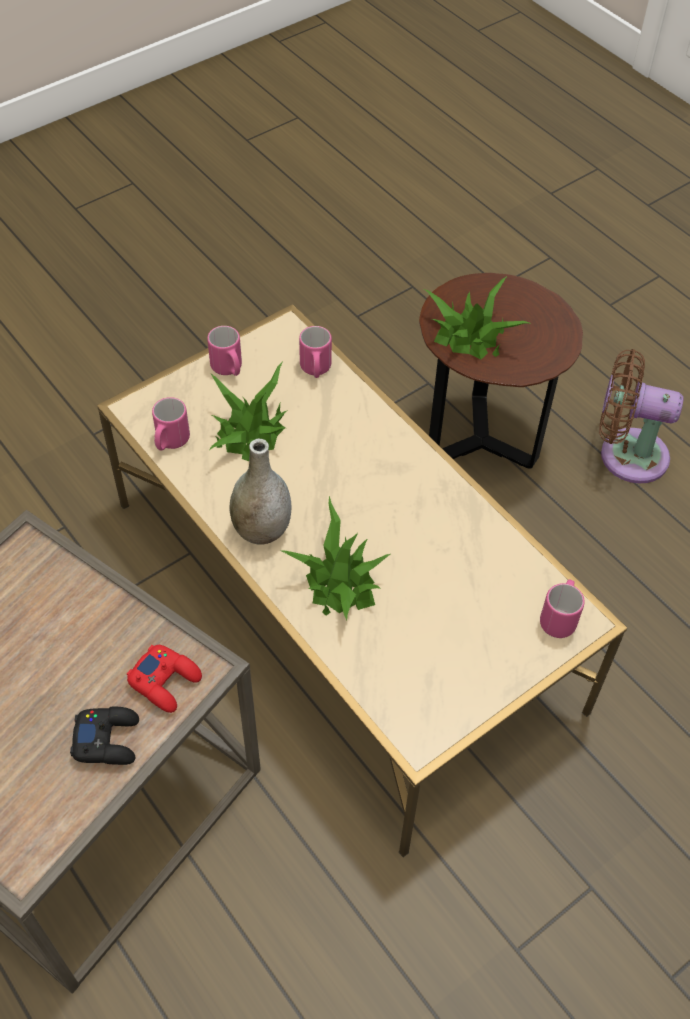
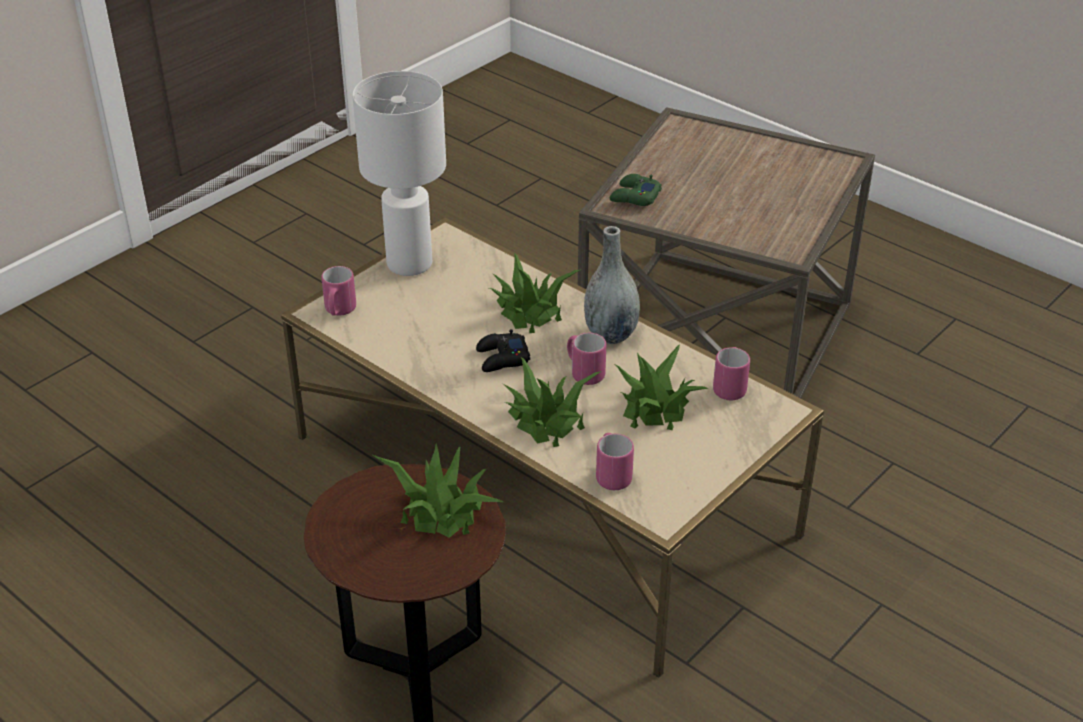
camera: 170 degrees right, 15 degrees down
(107, 739) = (658, 169): black game controller -> black game controller (502, 358)
(165, 681) = (634, 197): red game controller -> green game controller
(229, 369) = (707, 462): pink mug -> pink mug (584, 373)
(357, 434) = (547, 420): none -> potted plant
(470, 689) = (410, 263): none -> white table lamp
(626, 454) = (232, 686): brown fan -> none

